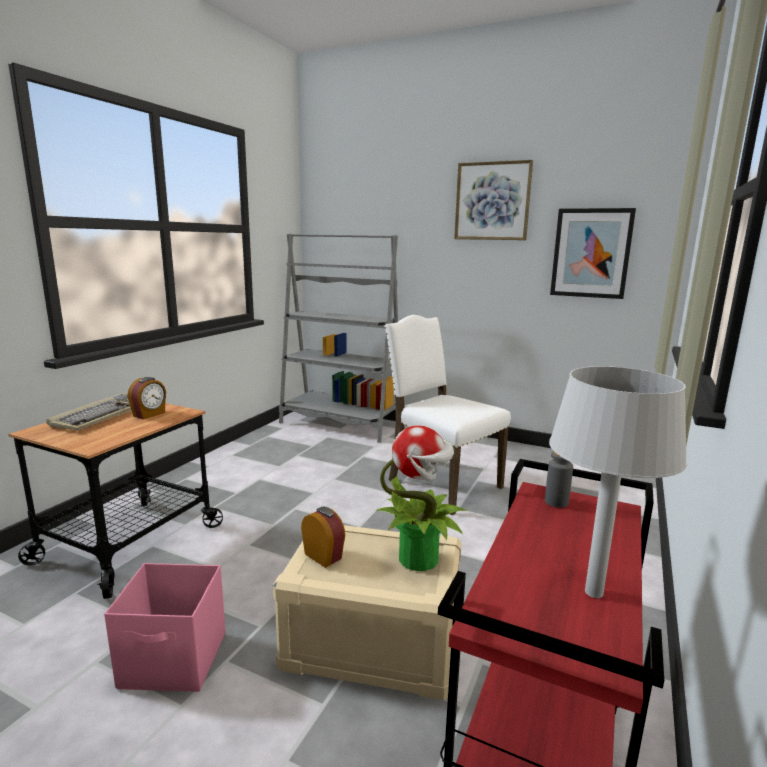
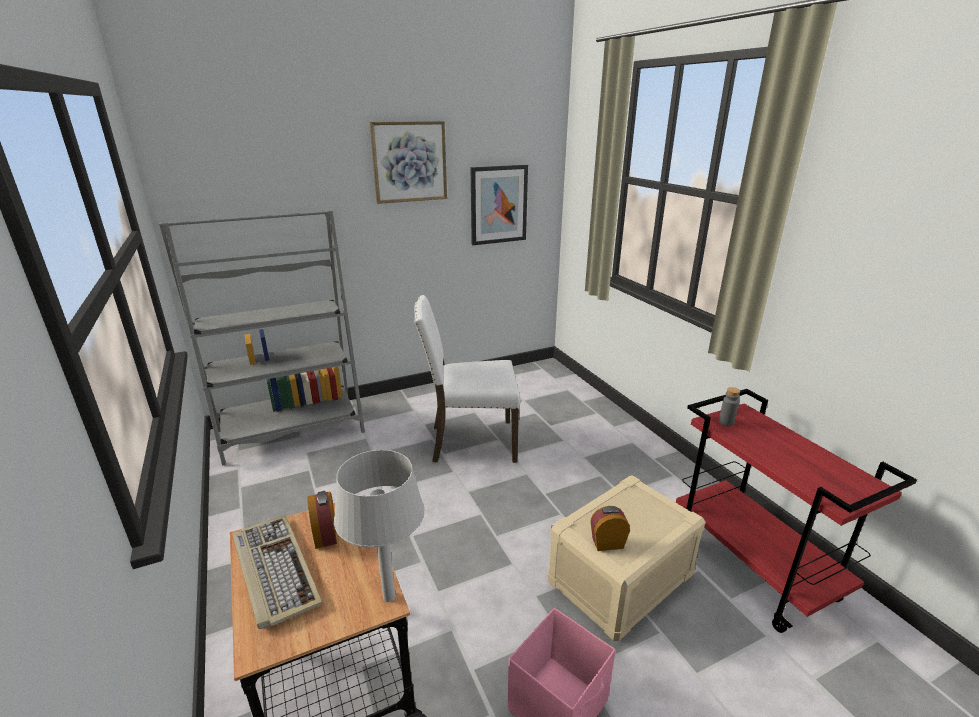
camera: 50 degrees left, 10 degrees up
(420, 558) = (643, 502): potted plant -> none
(595, 593) = (823, 461): grey table lamp -> grey table lamp (390, 597)

